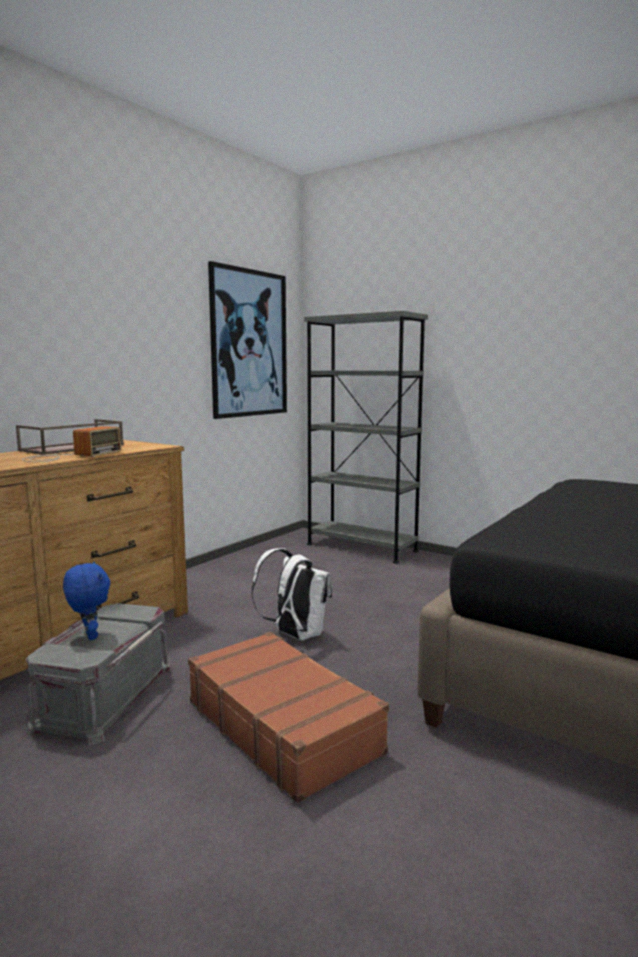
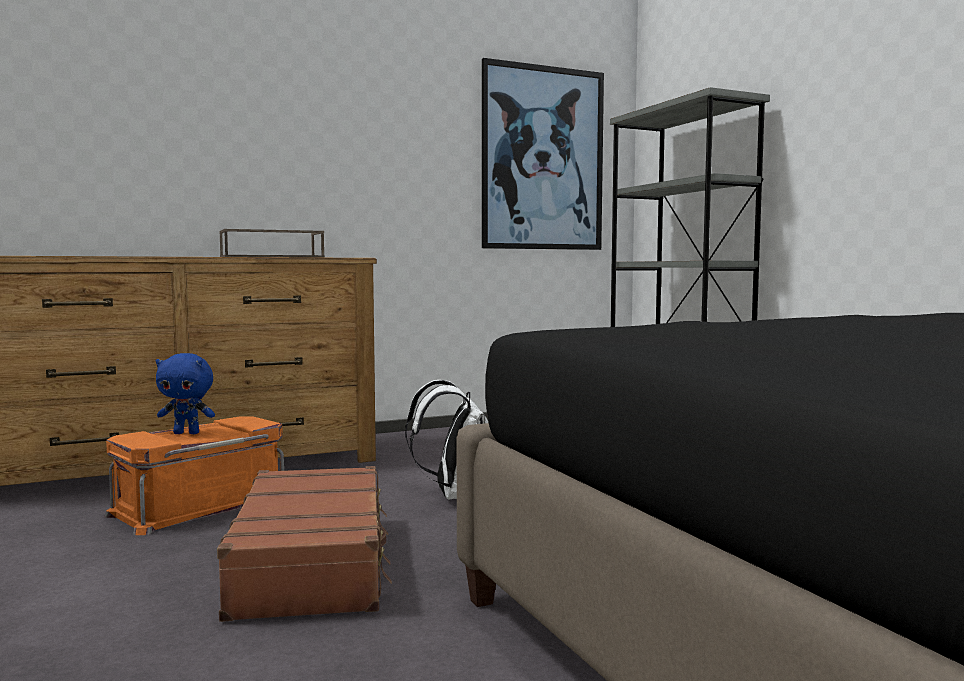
camera: 30 degrees right, 5 degrees down
(69, 456) = (238, 256): radio -> none
(89, 636) = (187, 433): blue plush toy -> blue plush toy turned 90 degrees clockwise
(104, 696) = (200, 505): grey storage box -> orange storage box

